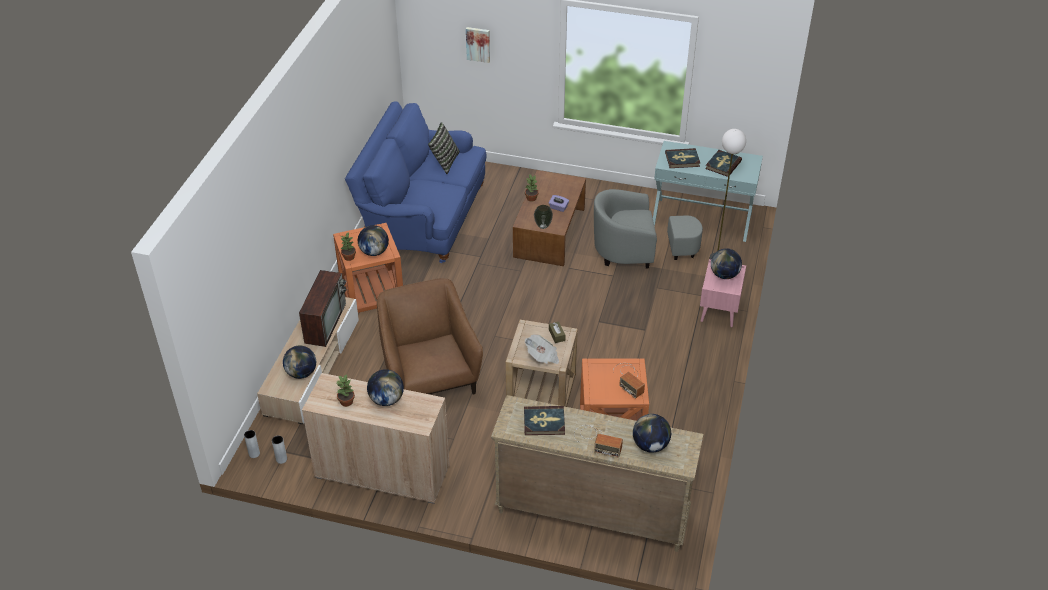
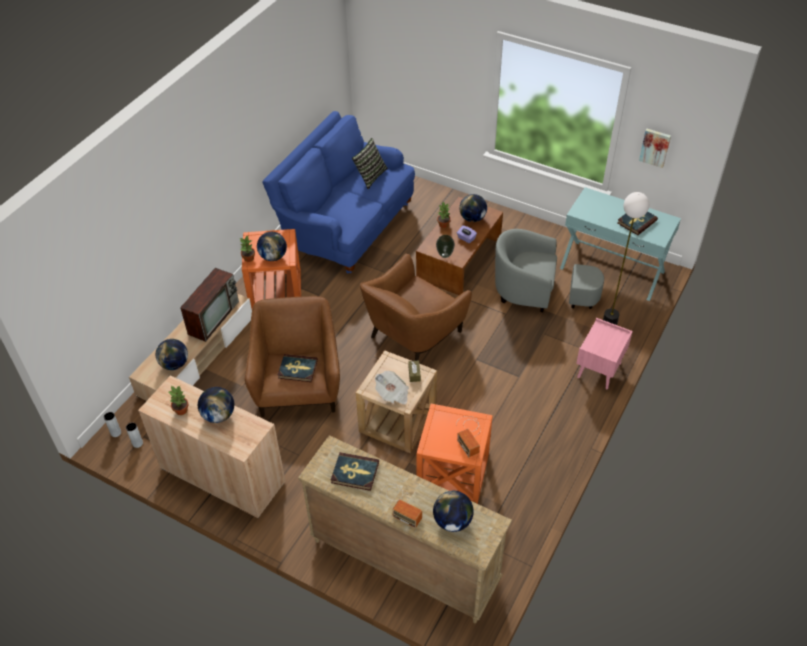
camera: 15 degrees right, 5 degrees up
(478, 44) = (419, 66): picture -> picture (655, 147)
(529, 309) = (413, 334): none -> brown armchair
(682, 160) = (596, 210): book -> book (297, 369)
(724, 275) = (607, 337): globe -> globe (472, 218)

